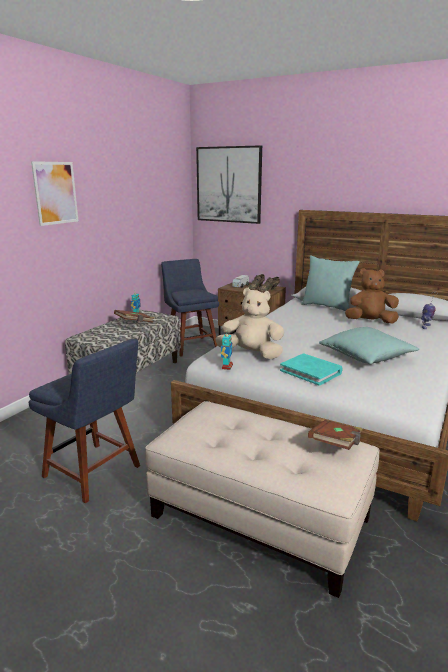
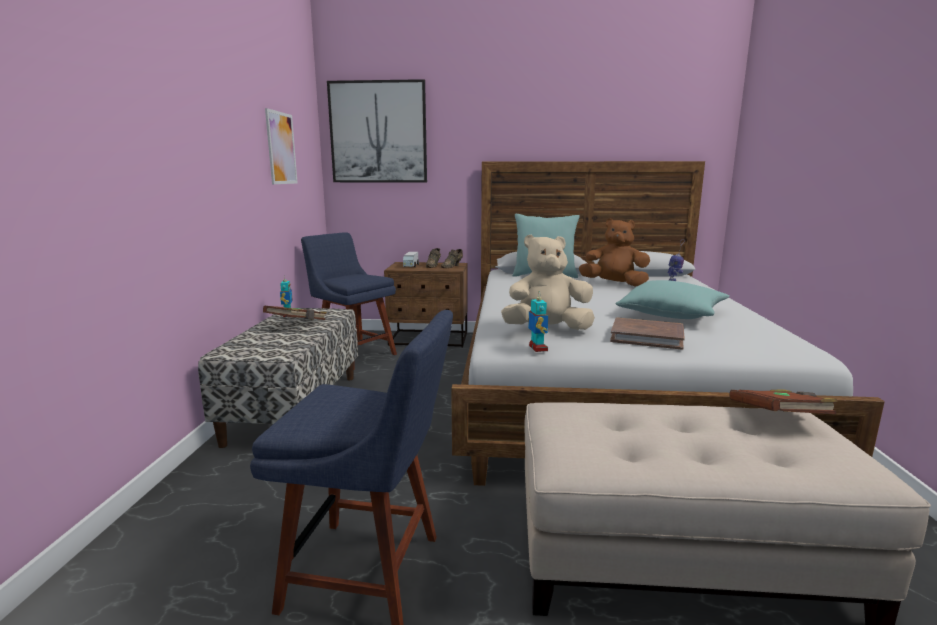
camera: 25 degrees left, 5 degrees down
(55, 193) = (167, 103): picture -> picture (281, 148)
(311, 371) = (647, 337): turquoise book -> brown book
(370, 322) = (614, 284): brown plush toy -> brown plush toy turned 45 degrees clockwise

